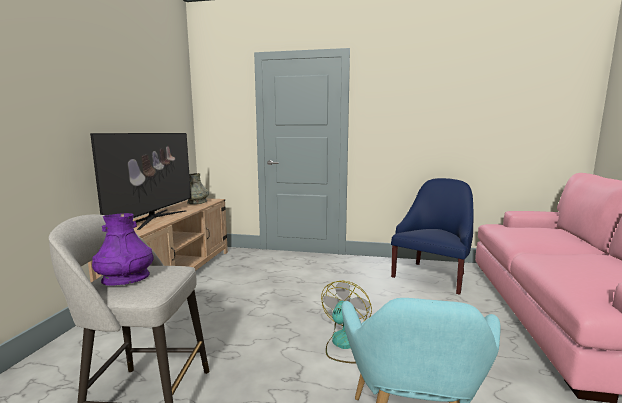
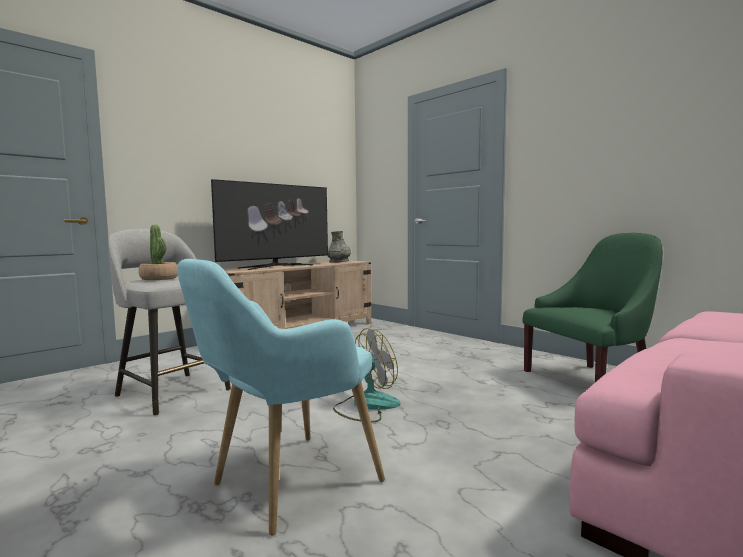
camera: 35 degrees right, 5 degrees down
(126, 278) = (159, 278): purple vase -> potted plant
(432, 276) = (590, 381): blue armchair -> green armchair

